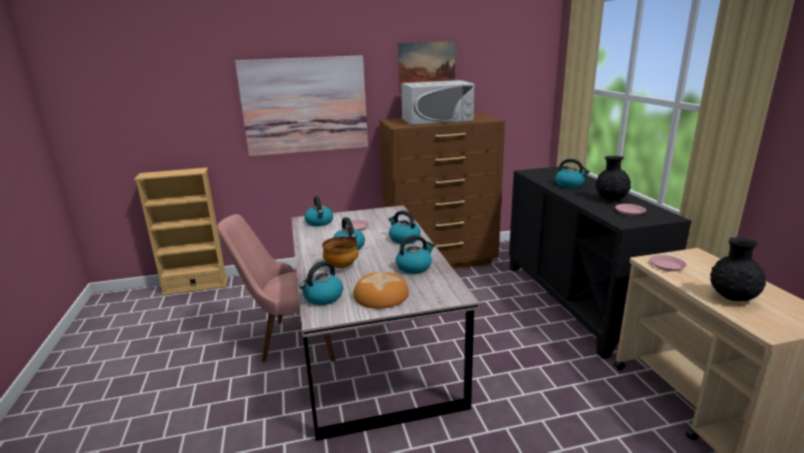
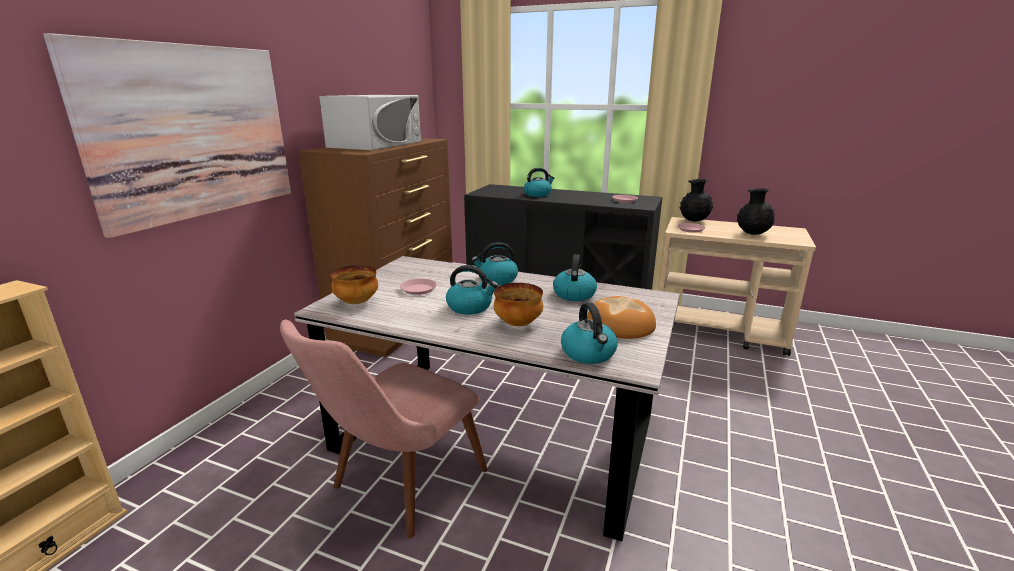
camera: 55 degrees left, 0 degrees up
(319, 222) = (357, 302): kettle -> bowl
(427, 67) = (336, 75): picture -> none
(610, 199) = (592, 197): black vase -> black vase (694, 221)

